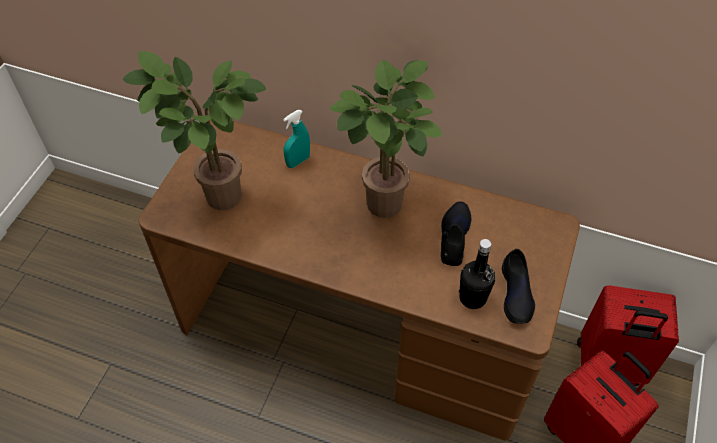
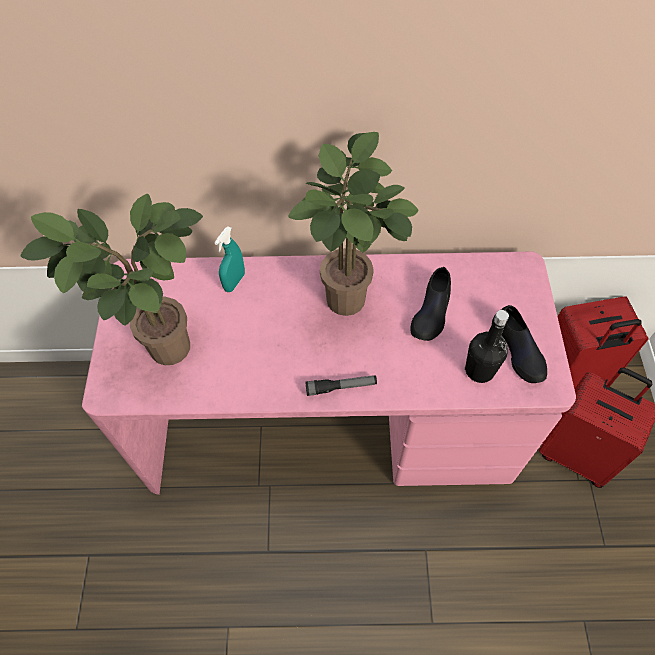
camera: 20 degrees left, 5 degrees up
(347, 272) = (341, 387): none -> flashlight
(359, 327) = (329, 423): brown desk -> pink desk
(454, 237) = (431, 311): black shoe -> black shoe turned 150 degrees counterclockwise

